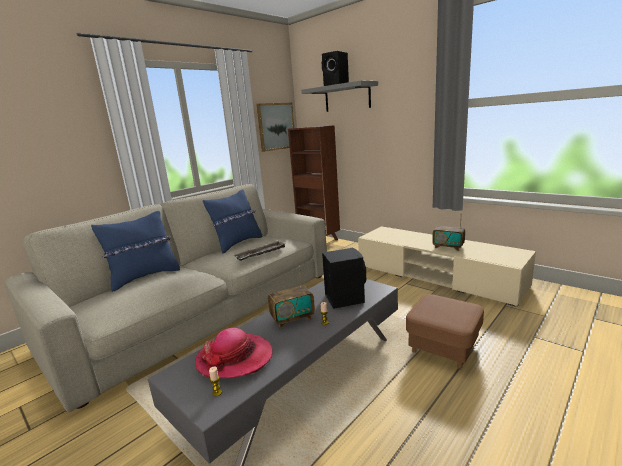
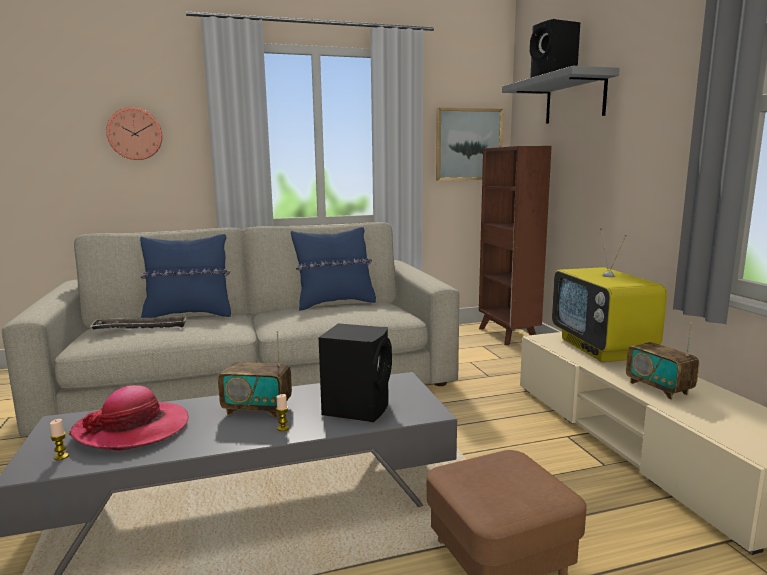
camera: 30 degrees right, 5 degrees down
(41, 139) = (135, 134): none -> wall clock
(261, 253) = (331, 319): tray -> tray (141, 327)
(402, 234) = (603, 349): none -> television

